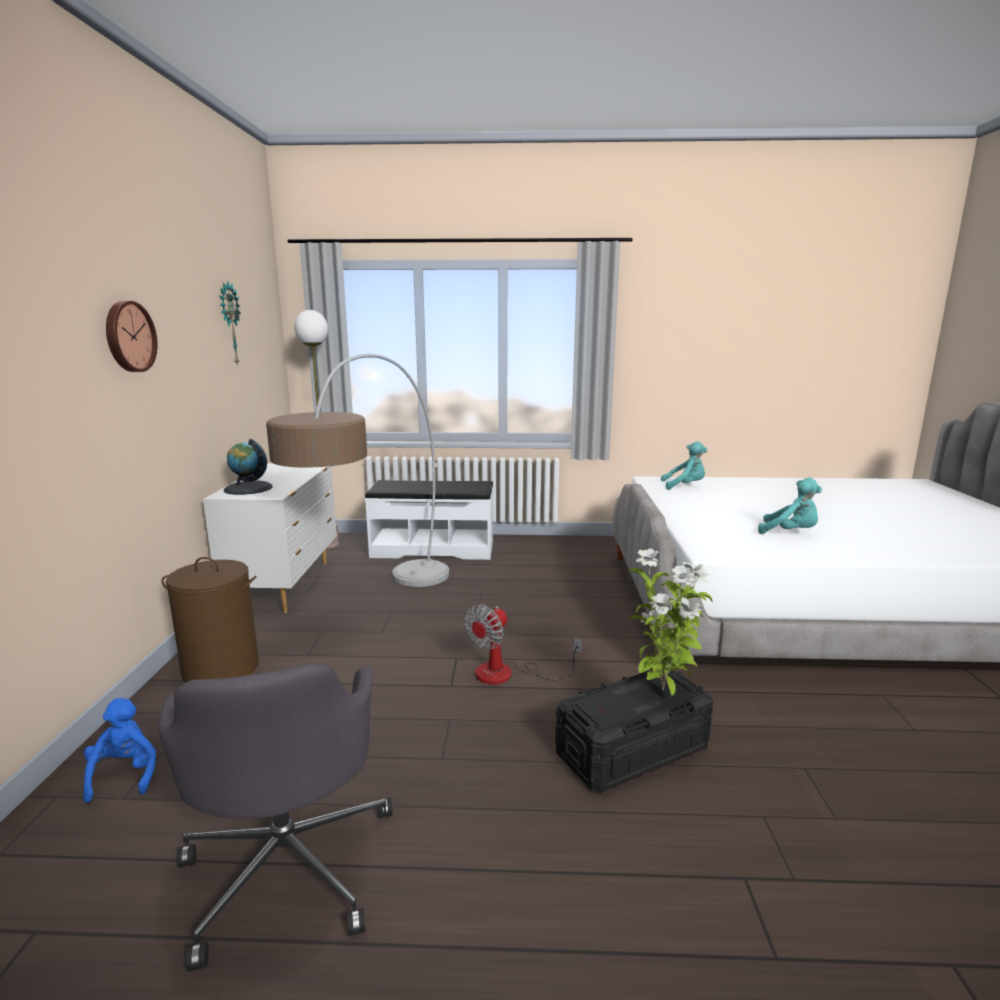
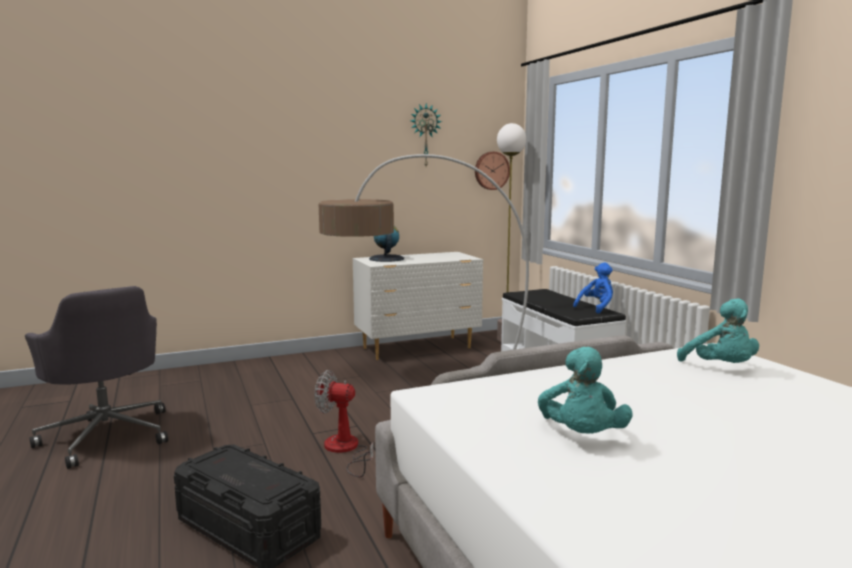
camera: 65 degrees right, 5 degrees down
(125, 775) = (178, 380): blue plush toy -> blue plush toy (596, 307)
(128, 336) = (296, 140): wall clock -> wall clock (491, 170)
(222, 669) = (290, 367): brown laundry basket -> none
(289, 864) = (107, 435): grey office chair -> grey office chair turned 90 degrees counterclockwise
(664, 691) = (261, 484): potted plant -> none

